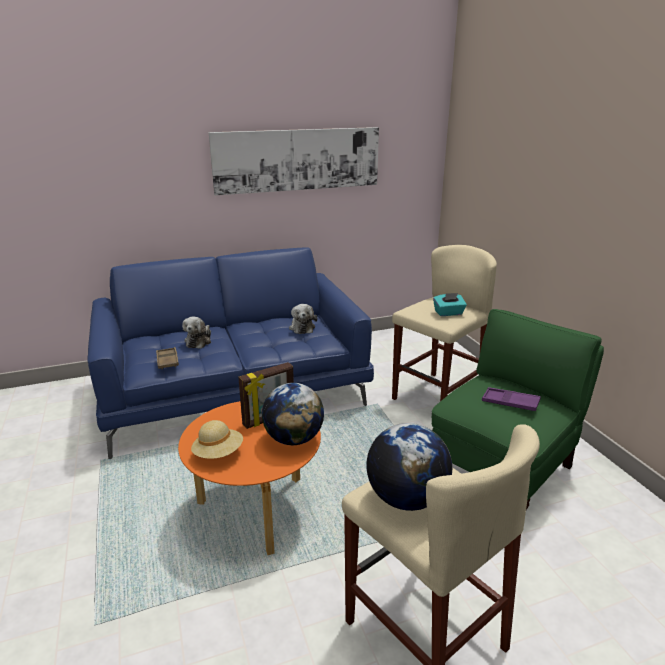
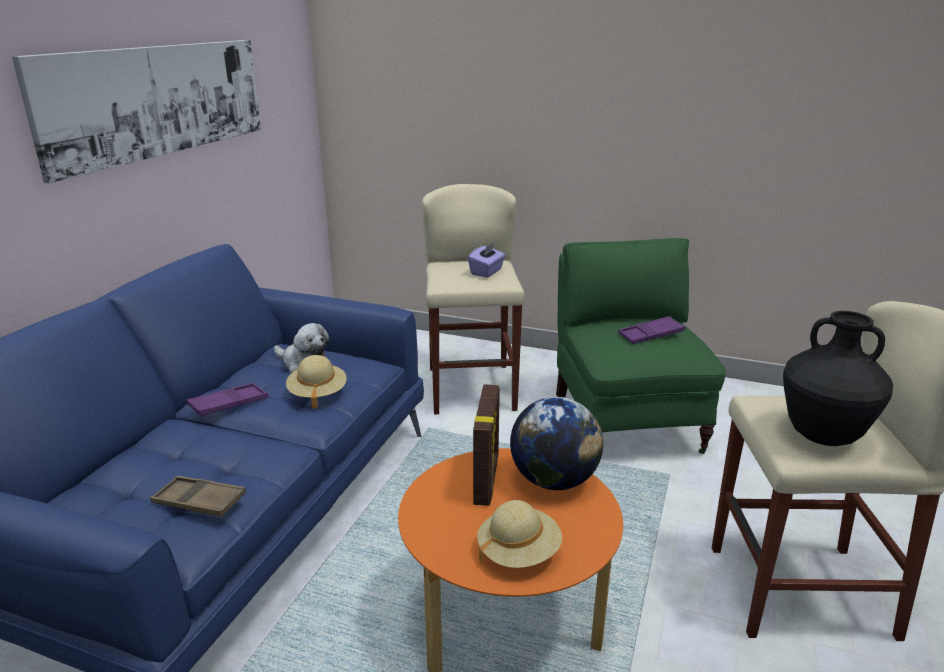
camera: 50 degrees left, 0 degrees up
(199, 341) = (185, 451): plush toy -> none
(243, 330) = (229, 404): none -> purple tray
(281, 343) = (317, 393): none -> beige hat
(406, 498) = (822, 436): globe -> black vase
(448, 313) = (487, 272): turquoise tissue box -> purple tissue box

